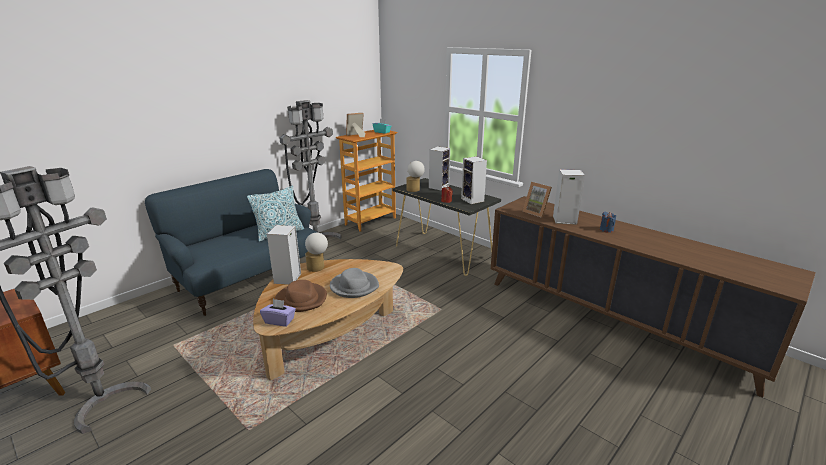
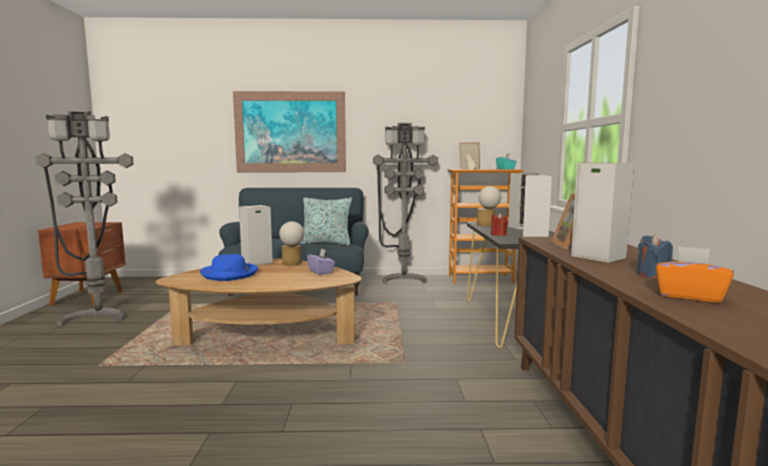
camera: 45 degrees right, 15 degrees down
(188, 122) = (290, 132): none -> picture
(279, 321) = (184, 279): purple tissue box -> purple tissue box (321, 271)
(302, 299) = (230, 274): brown hat -> blue hat
(354, 286) = (283, 279): grey hat -> none
(639, 241) = (689, 296): none -> orange tissue box

